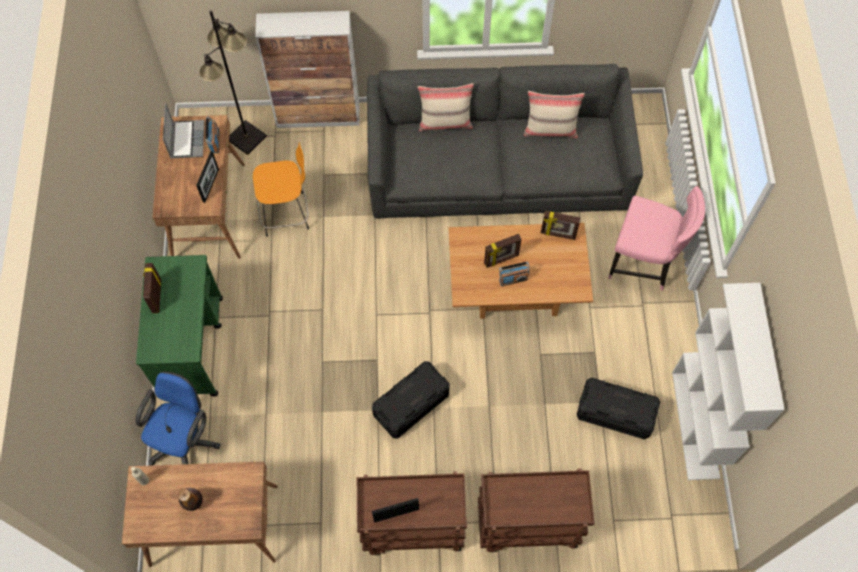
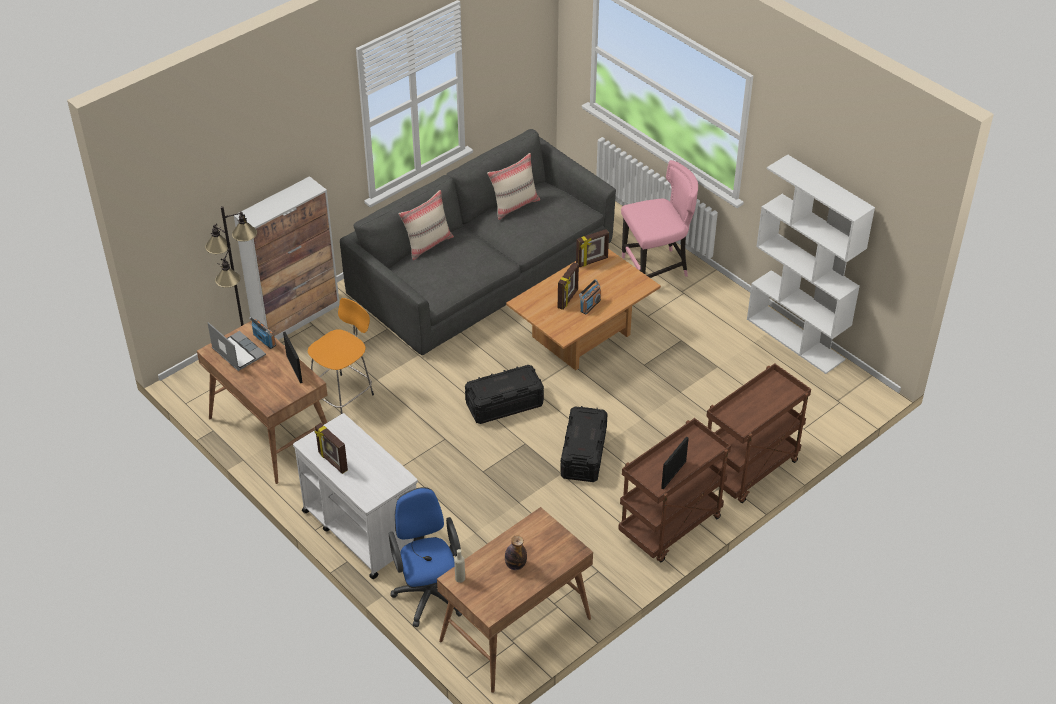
camera: 40 degrees left, 20 degrees down
(192, 346) = (361, 528): green cart -> white cart
(615, 413) = (735, 367): black storage box -> black storage box (504, 404)

